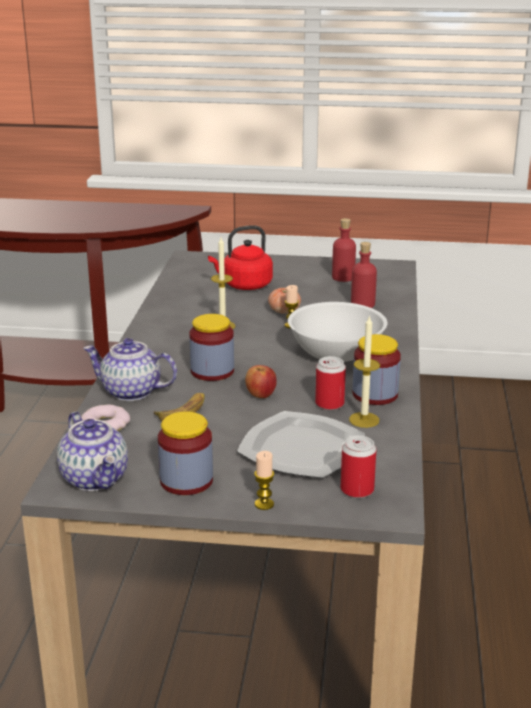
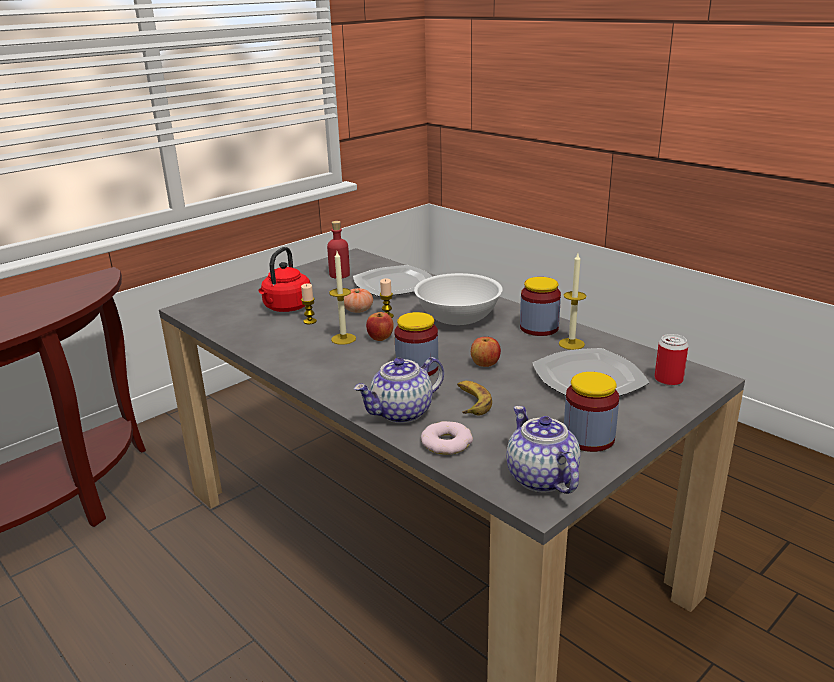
camera: 50 degrees left, 0 degrees up
(96, 478) = (540, 478): teapot -> teapot turned 120 degrees counterclockwise
(245, 338) = (380, 338): none -> apple
(264, 504) = (656, 419): candle -> candle (310, 321)
(329, 404) = (533, 346): can -> none
(362, 304) = (395, 284): red bottle -> plate

